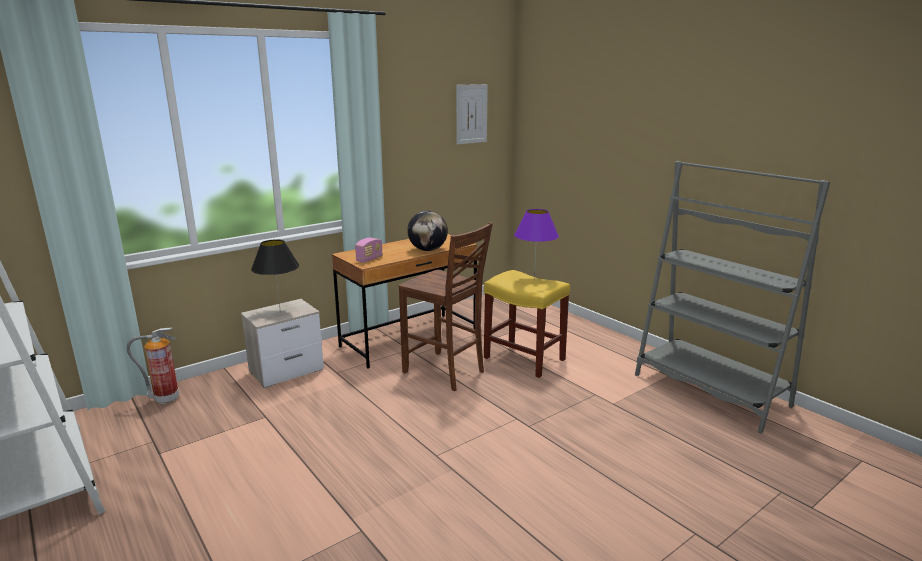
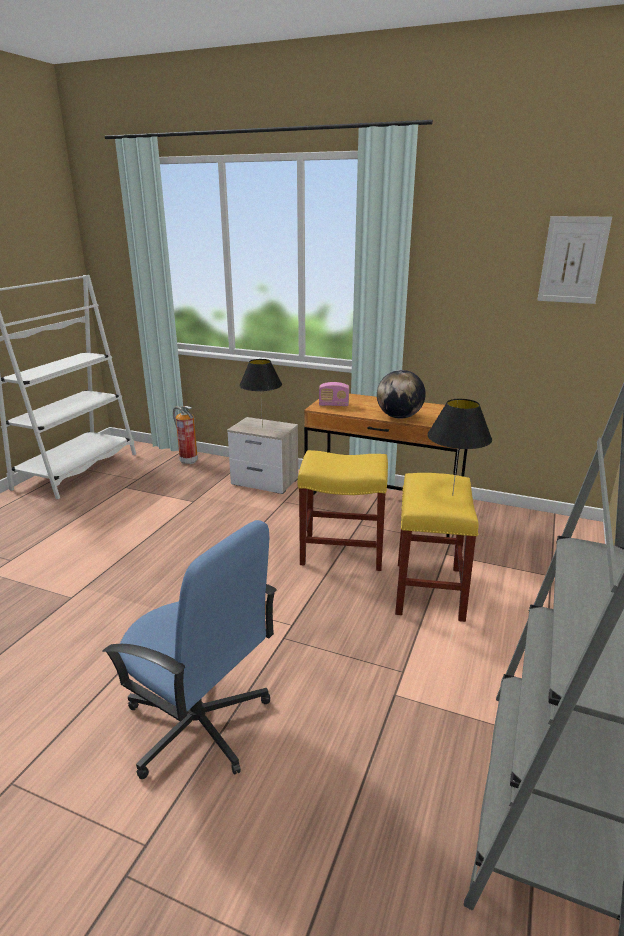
camera: 60 degrees right, 5 degrees up
(445, 372) = (341, 551): brown chair -> yellow stool
(534, 279) = (452, 495): purple table lamp -> black table lamp
(597, 486) = (199, 724): none -> blue office chair

